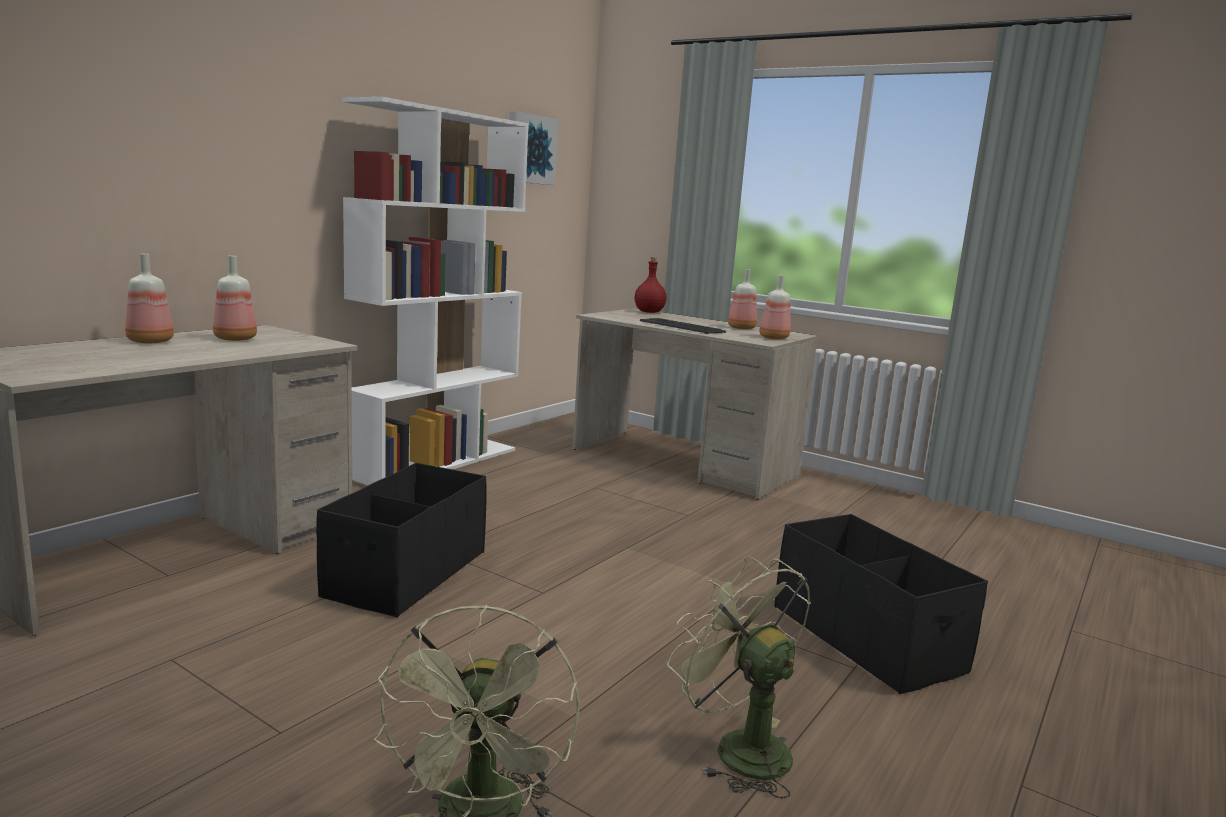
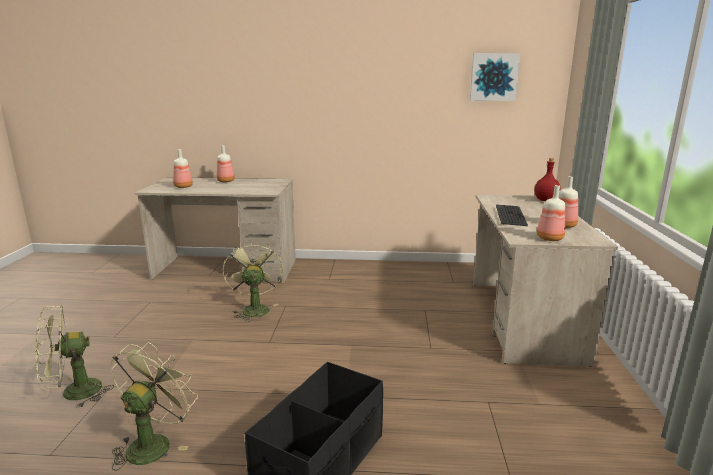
camera: 60 degrees right, 5 degrees up
(235, 339) = (252, 184): bottle -> bottle (182, 187)
(406, 573) = (254, 308): black storage box -> green fan
(436, 462) = (387, 267): white bookcase -> none

